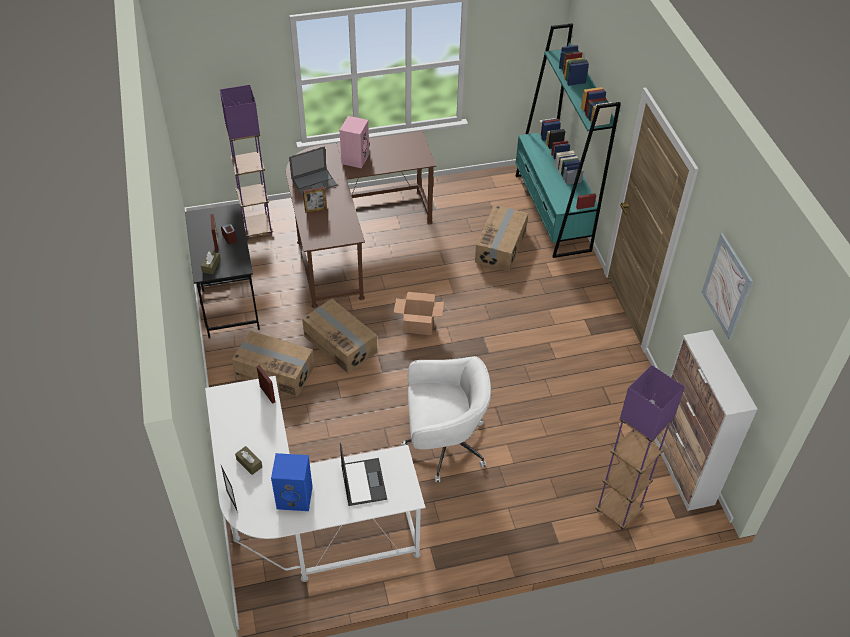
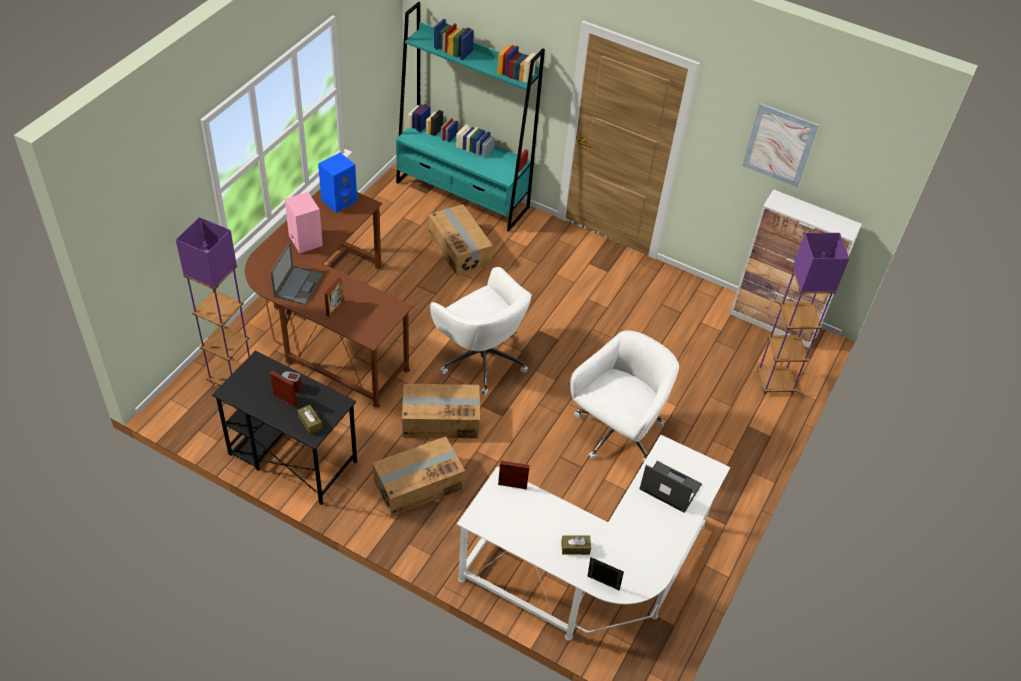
camera: 50 degrees left, 0 degrees up
(295, 497) = (642, 540): blue speaker -> blue speaker (339, 200)
(418, 326) = (481, 358): cardboard box -> white office chair

